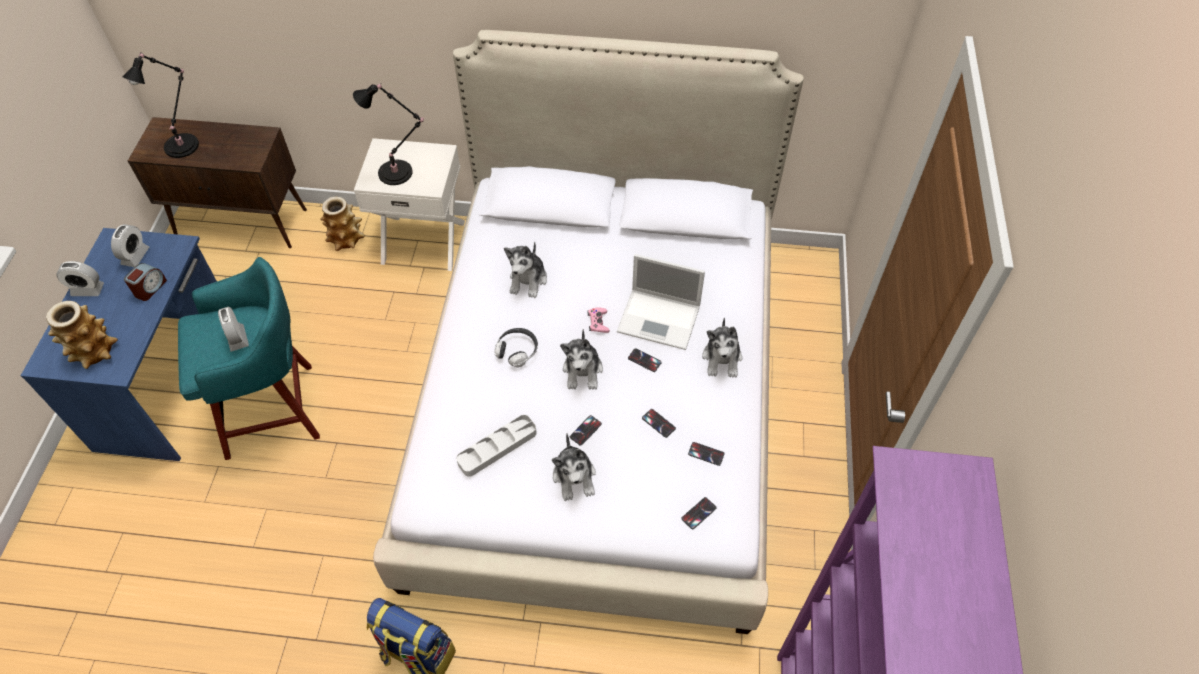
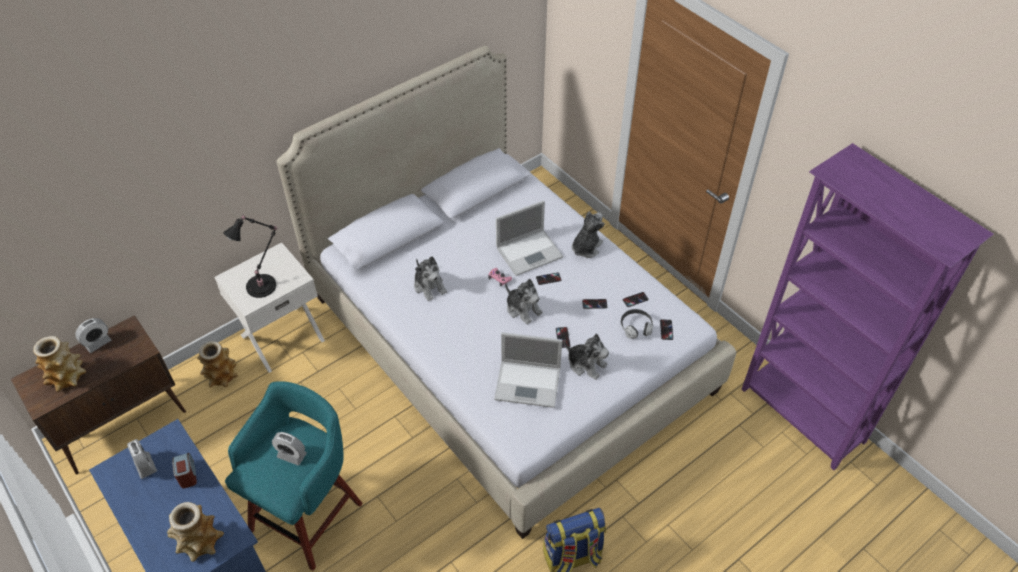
camera: 45 degrees left, 5 degrees down
(87, 290) = (137, 513): alarm clock -> alarm clock (98, 343)
(184, 144) = (67, 377): black table lamp -> vase
(497, 447) = (529, 383): grey tray -> laptop
(517, 351) = (473, 327): headphones -> headphones (636, 327)
(722, 358) = (586, 247): plush toy -> plush toy turned 105 degrees counterclockwise

